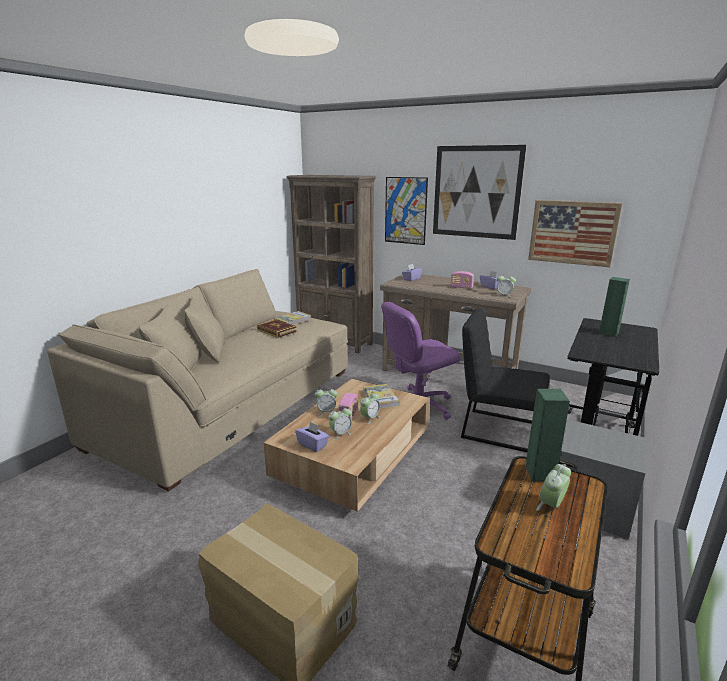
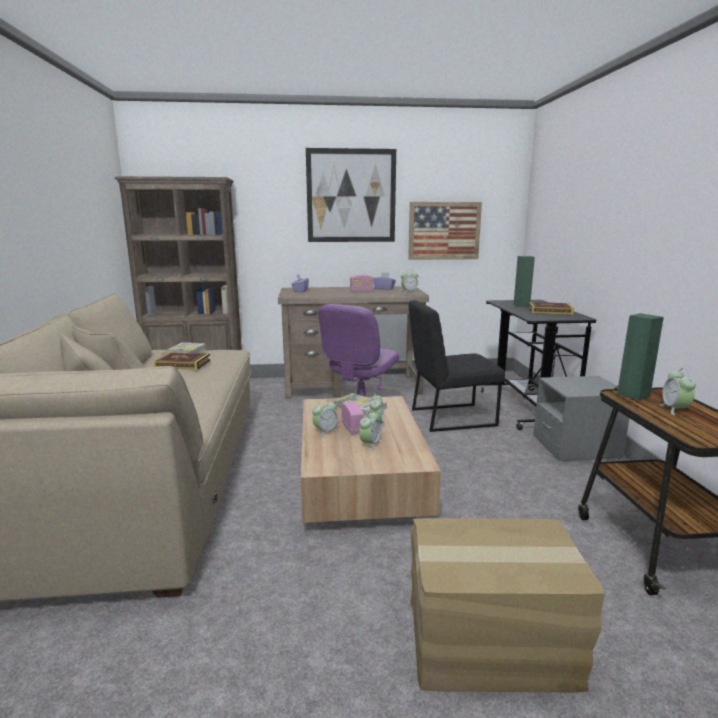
camera: 35 degrees left, 5 degrees down
(313, 445) = (358, 462): purple tissue box -> none
(405, 210) = (273, 219): picture -> none
(624, 348) = (550, 311): none -> book

